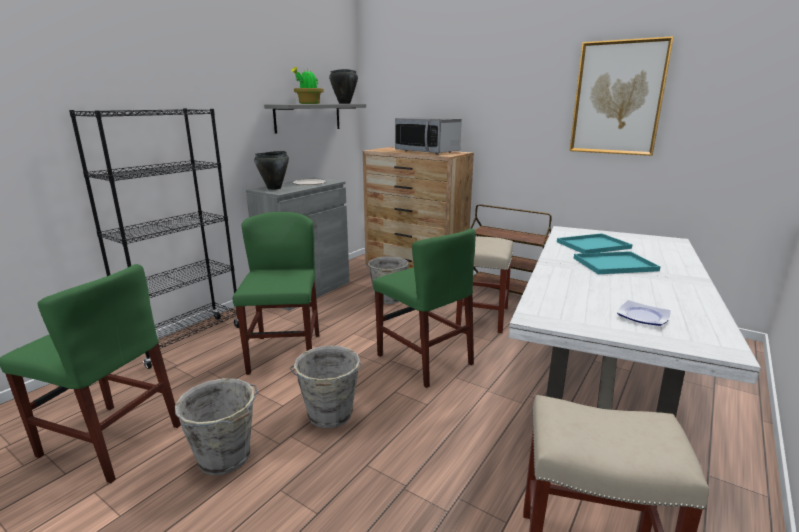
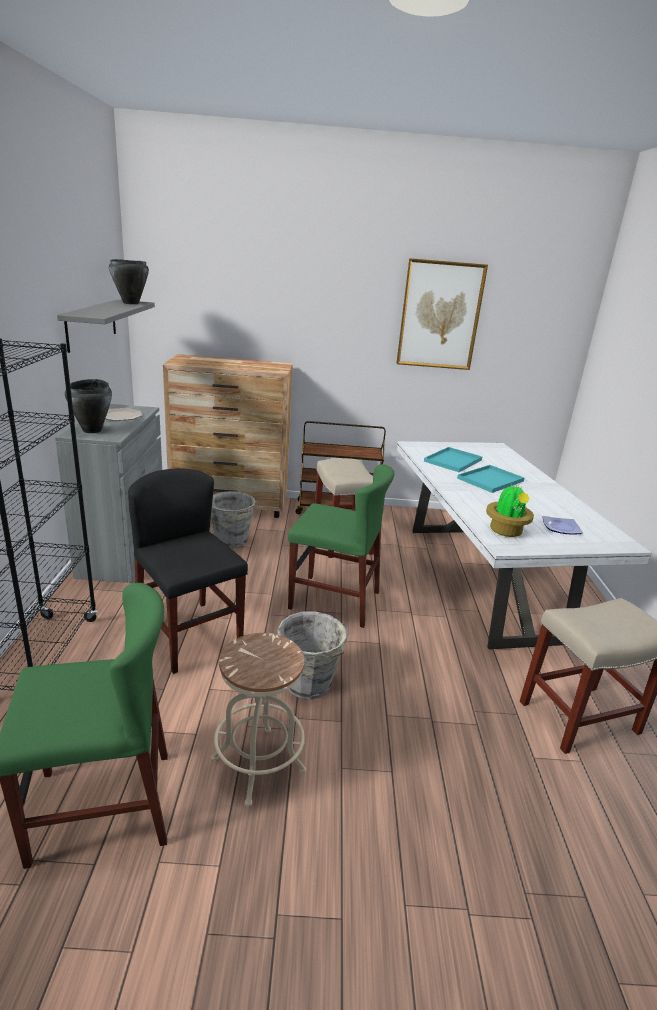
camera: 35 degrees left, 5 degrees up
(225, 458) = (258, 764): grey bucket -> beige stool
(285, 353) = (189, 636): green chair -> black chair
(308, 104) = (103, 309): potted plant -> potted plant (506, 531)
(427, 152) = (245, 364): microwave -> none

